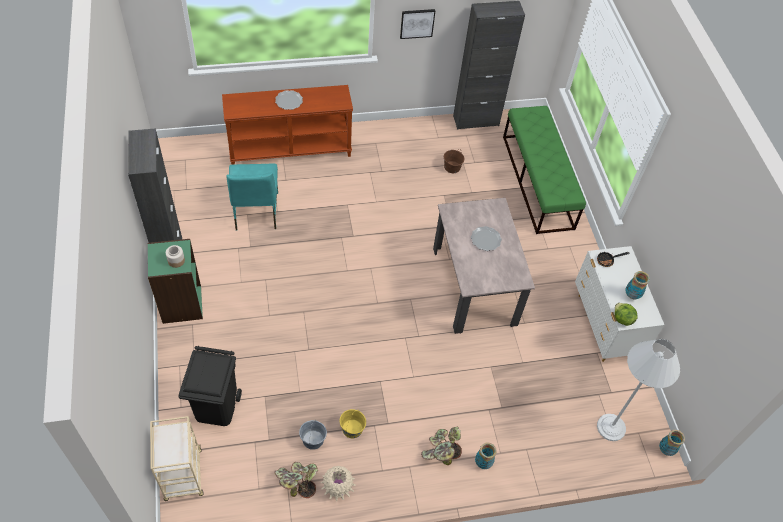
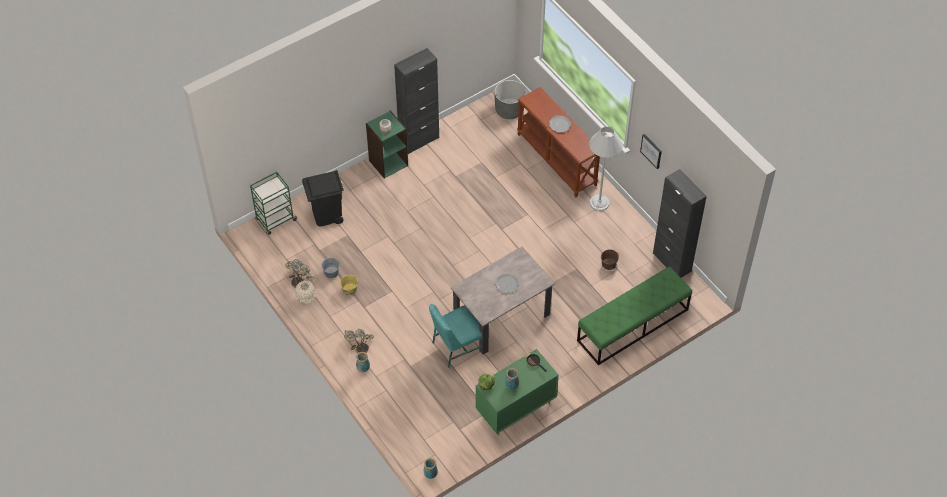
camera: 70 degrees right, 0 degrees up
(183, 475) = (275, 220): beige cart -> green cart
(192, 159) = (509, 110): none -> grey planter
(255, 212) = (486, 166): turquoise chair -> turquoise chair (457, 346)
(604, 326) = (515, 410): white dresser -> green dresser
(611, 427) = (430, 436): white floor lamp -> white floor lamp (599, 203)

